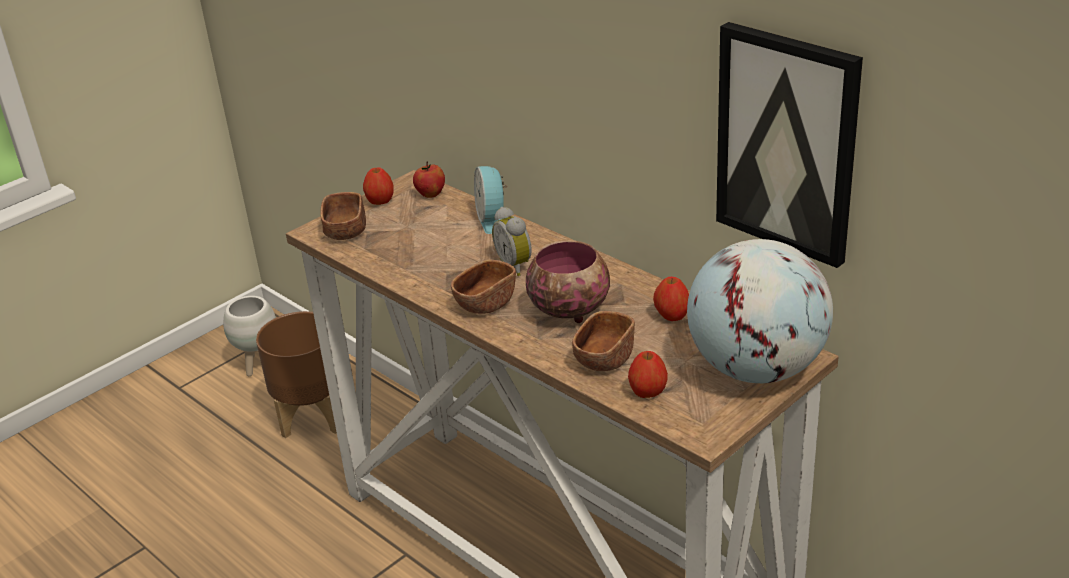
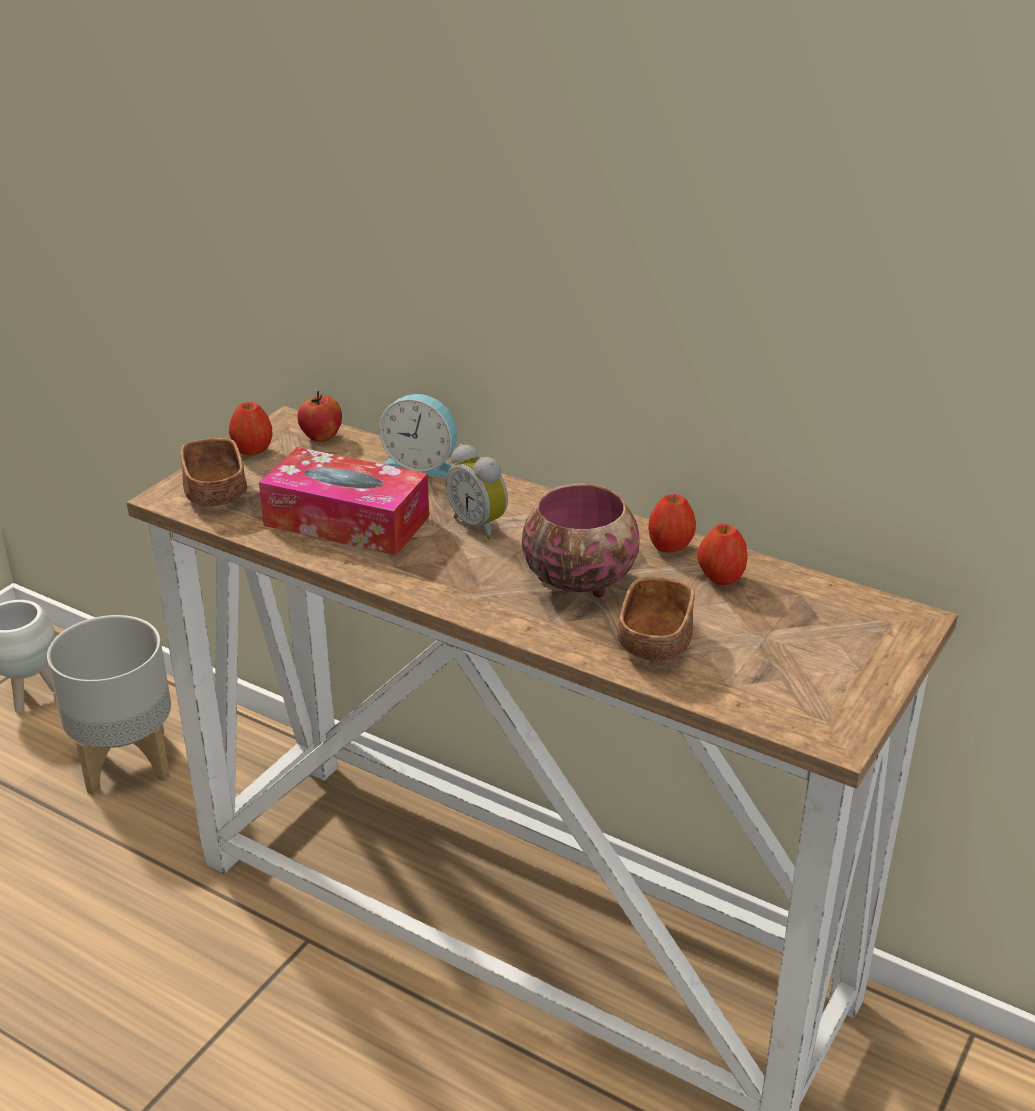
camera: 15 degrees left, 0 degrees up
(313, 418) = (127, 763): brown planter -> grey planter
(425, 256) = (346, 521): none -> tissue box
(485, 303) = (457, 579): brown bowl -> none
(493, 218) = (422, 464): alarm clock -> alarm clock turned 45 degrees counterclockwise
(647, 393) = (734, 686): apple -> apple (669, 547)
(757, 369) = (863, 640): globe -> none
(787, 143) = (896, 331): picture -> none

